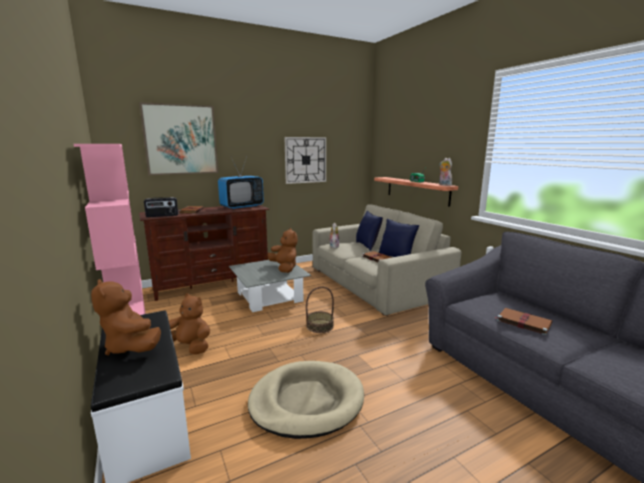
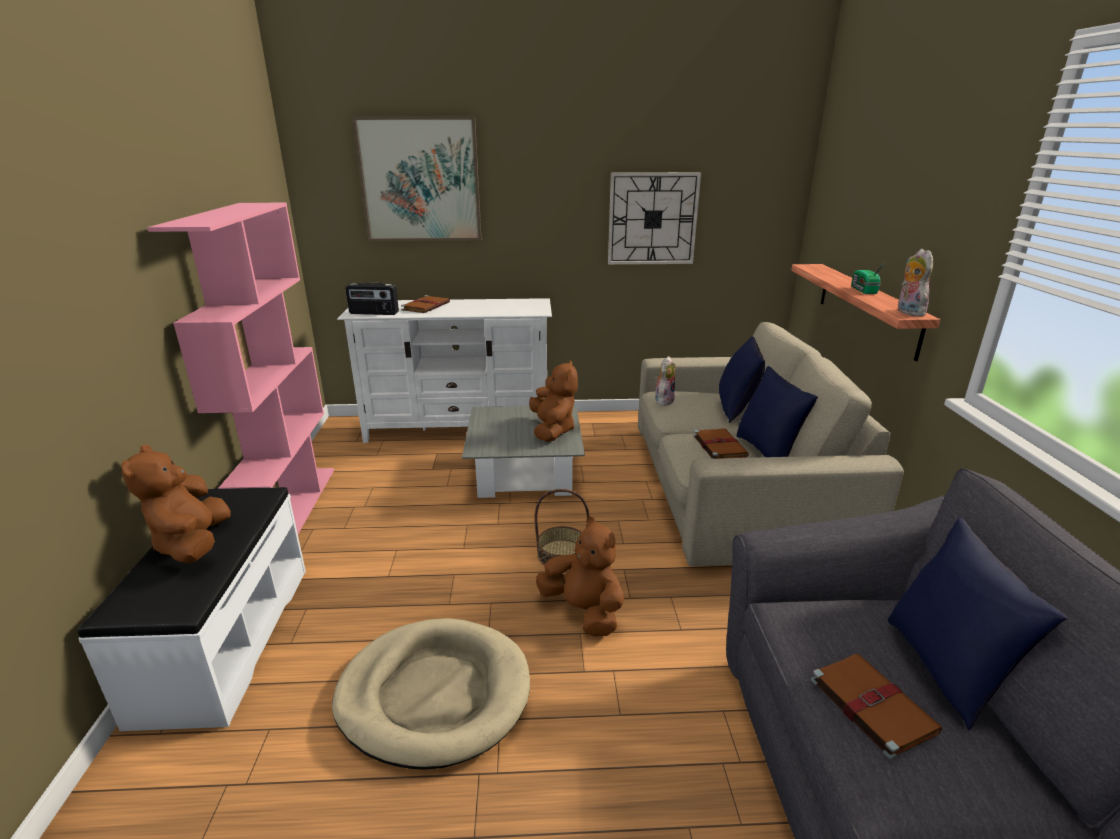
camera: 25 degrees right, 10 degrees up
(189, 347) = (351, 538): brown plush toy -> brown plush toy (583, 611)
(212, 284) = (459, 428): brown tv stand -> white tv stand
(242, 207) = (513, 305): television -> none
(532, 306) = (944, 668): none -> blue pillow

